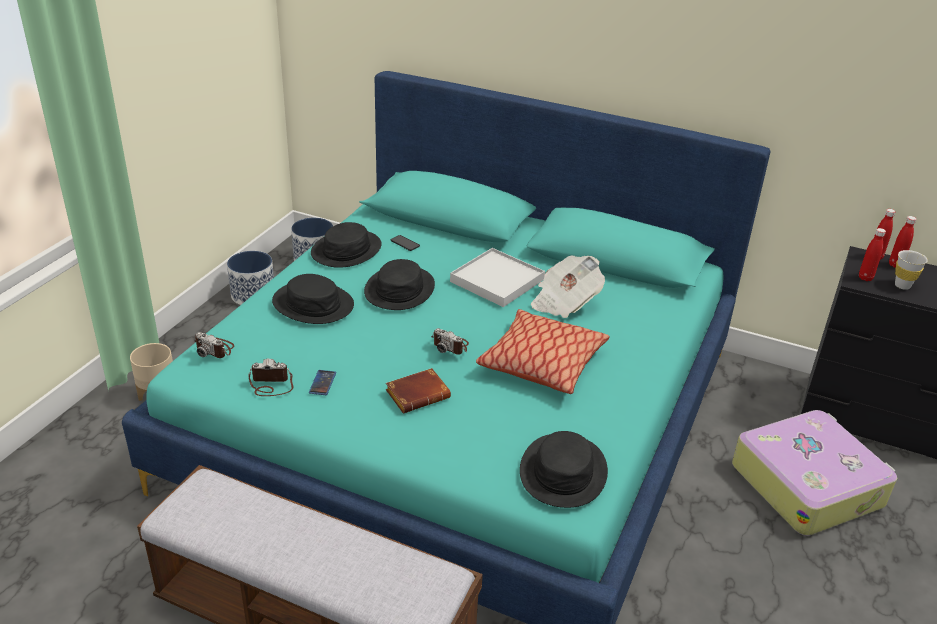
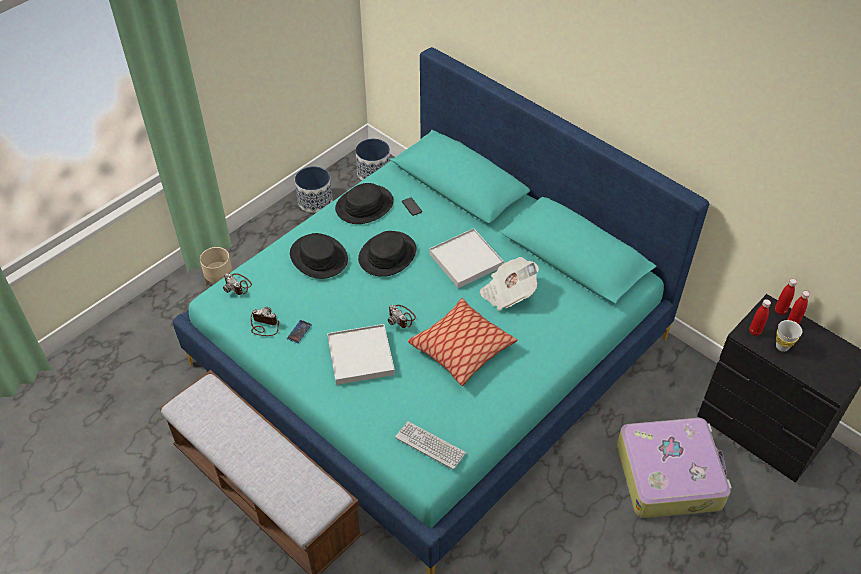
camera: 20 degrees right, 15 degrees up
(418, 394) = (361, 356): brown book -> white tray
(562, 471) = (430, 445): black hat -> keyboard

